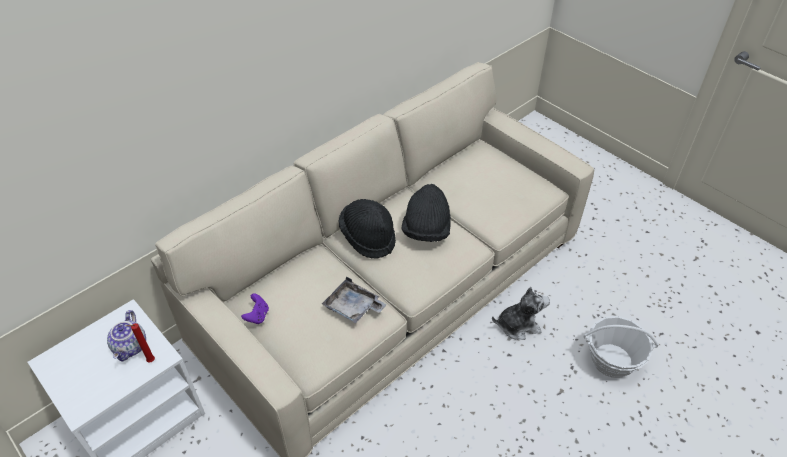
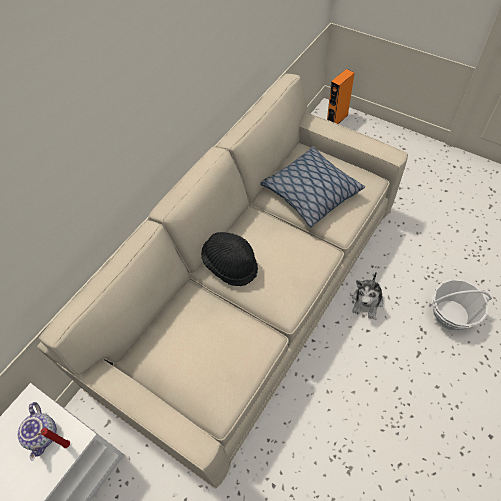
camera: 10 degrees left, 10 degrees up
(257, 316) = (154, 371): purple game controller -> none
(353, 307) = (239, 340): grey tray -> none
(426, 230) = (280, 246): black hat -> none
(476, 188) = (310, 193): none -> pillow
(518, 325) = (367, 301): plush toy -> plush toy turned 135 degrees clockwise
(542, 134) = (337, 119): none -> orange speaker

